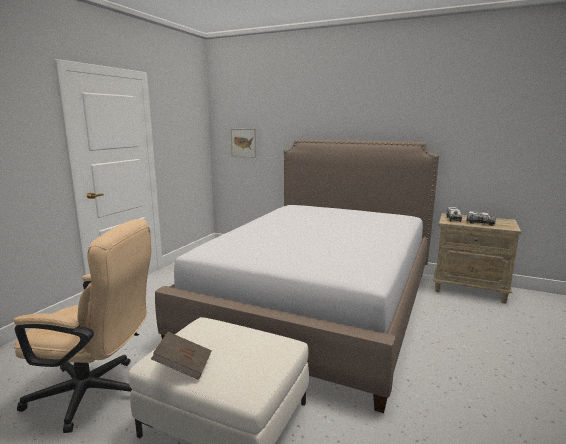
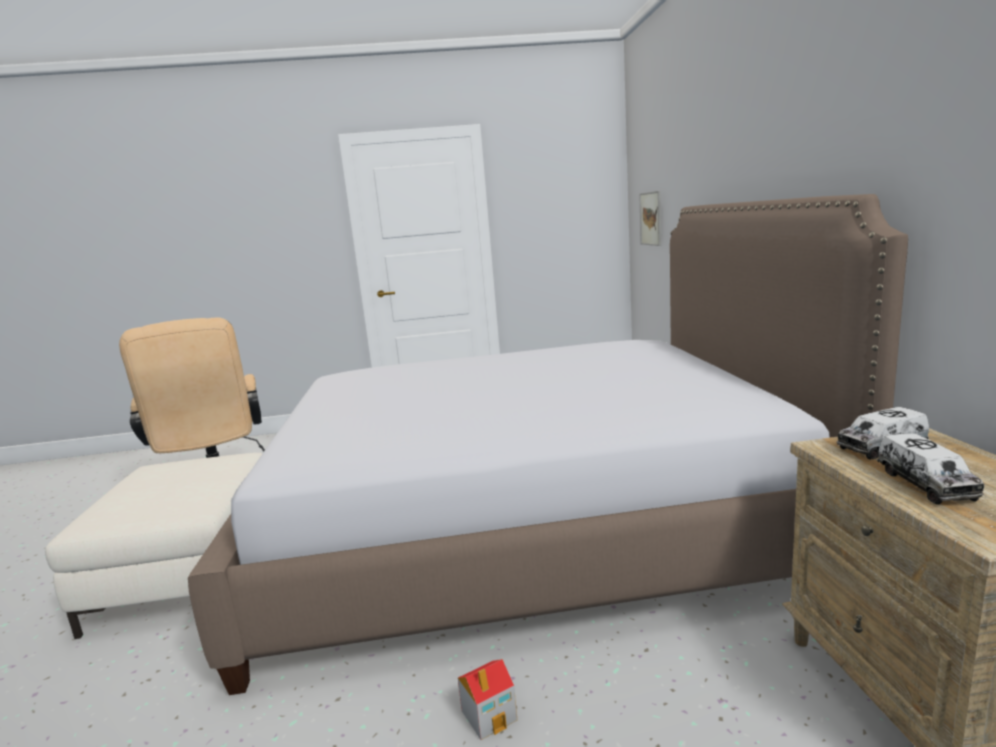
camera: 60 degrees right, 0 degrees up
(183, 366) = (129, 481): brown book -> none
(439, 348) = (490, 715): none -> toy house

